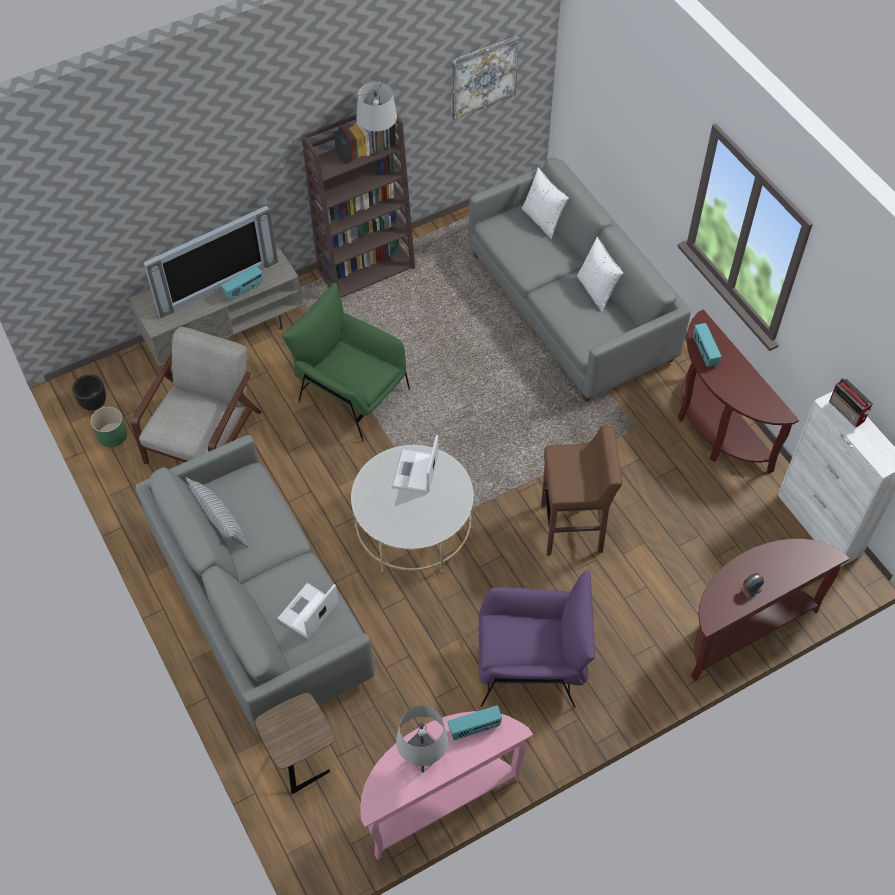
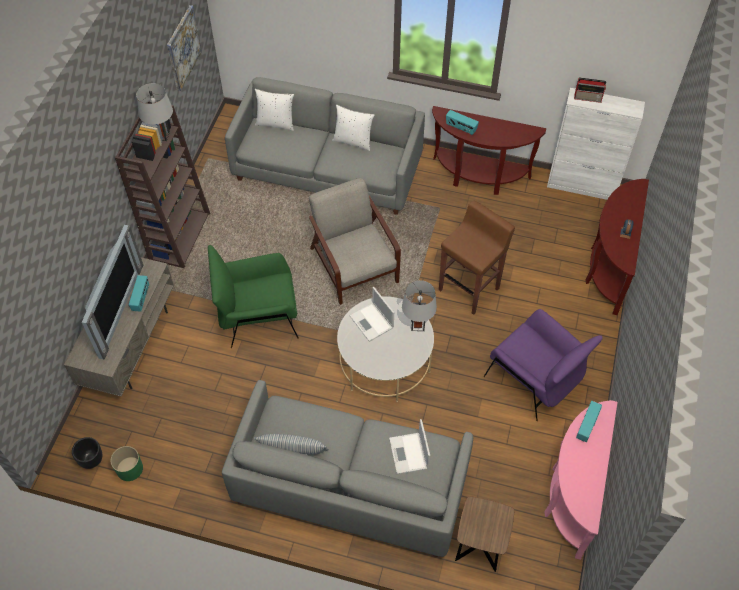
camera: 45 degrees left, 0 degrees up
(204, 436) = (194, 417): grey armchair -> grey armchair (353, 264)
(422, 760) = (582, 468): grey table lamp -> grey table lamp (417, 325)
(531, 666) = (534, 380): purple armchair -> purple armchair turned 90 degrees clockwise

